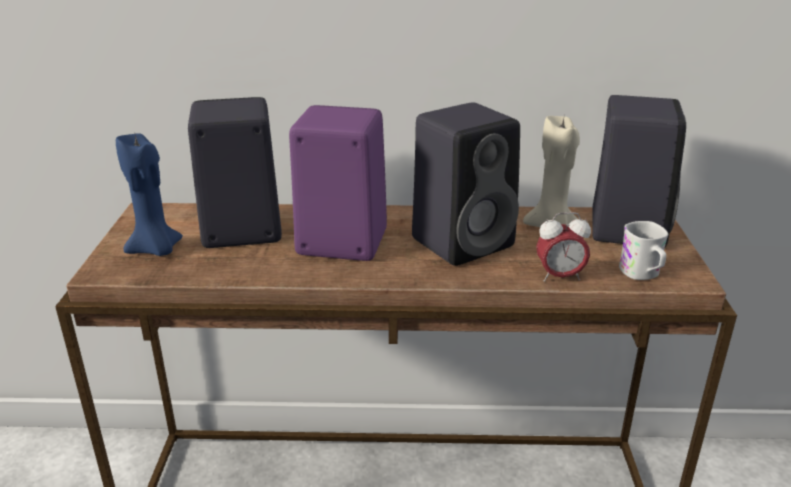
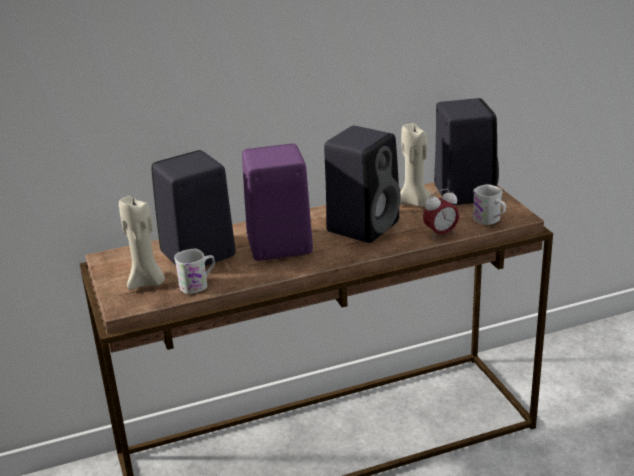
camera: 20 degrees left, 0 degrees up
(156, 250) = (147, 282): blue candle -> beige candle
(206, 267) = (198, 285): none -> white mug

